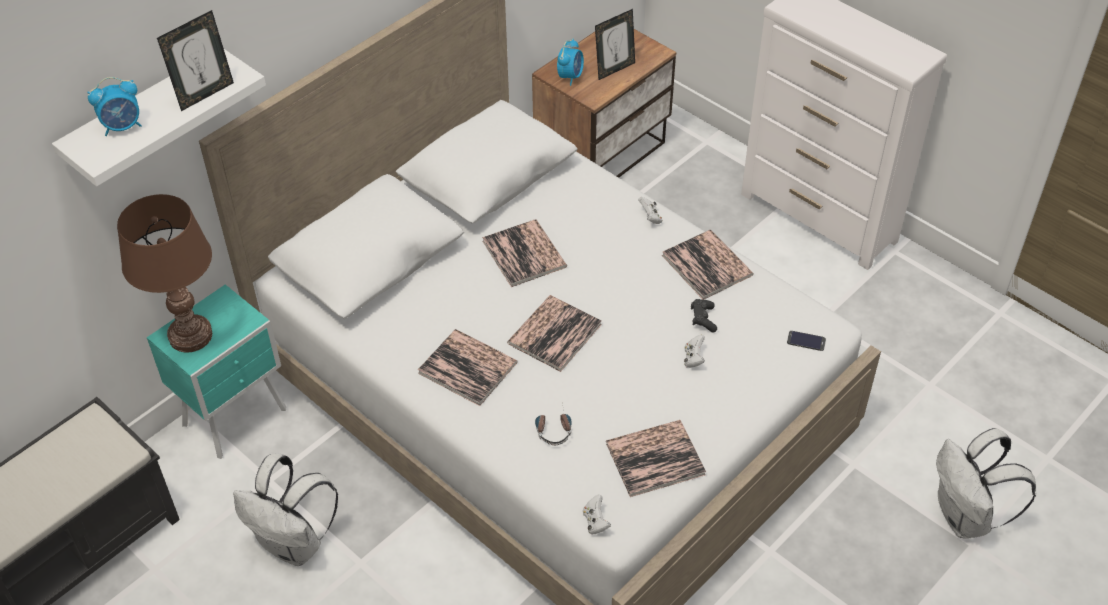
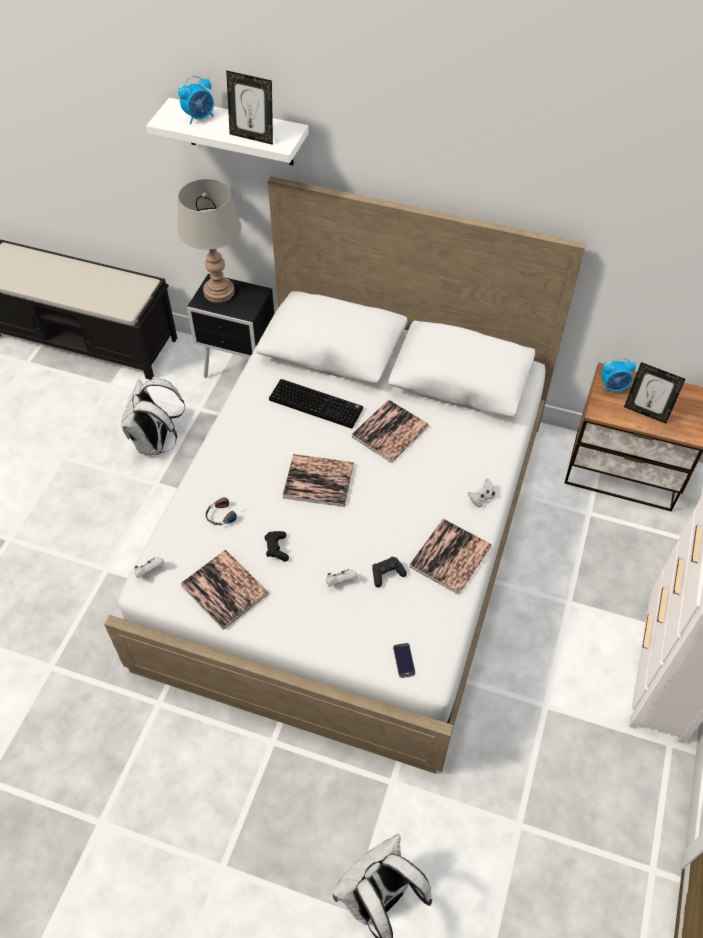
camera: 65 degrees right, 5 degrees up
(123, 126) = (200, 117): alarm clock -> alarm clock turned 75 degrees counterclockwise
(190, 336) = (219, 292): brown table lamp -> grey table lamp
(237, 417) = (241, 371): turquoise nightstand -> black nightstand
(445, 299) = (317, 403): none -> keyboard
(467, 368) = (259, 442): book -> none
(625, 397) = (276, 549): none -> black game controller

